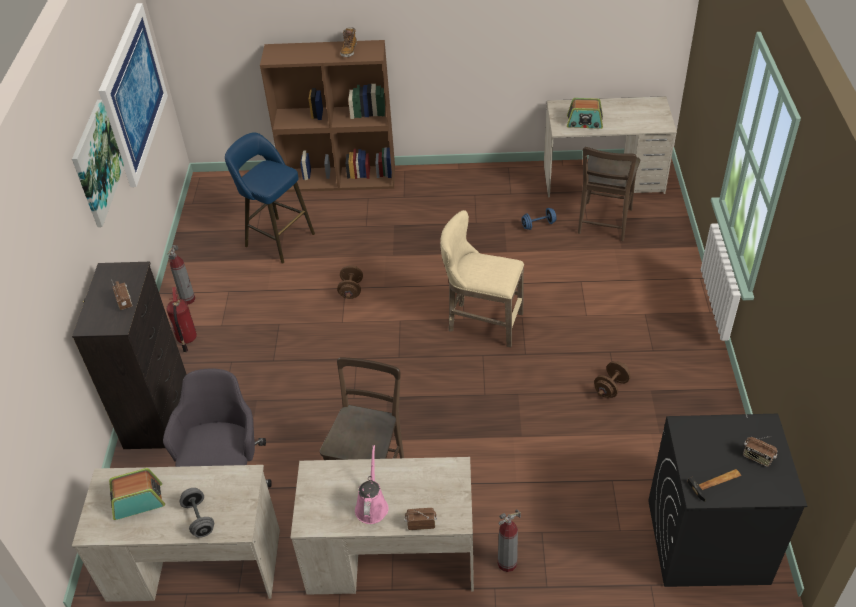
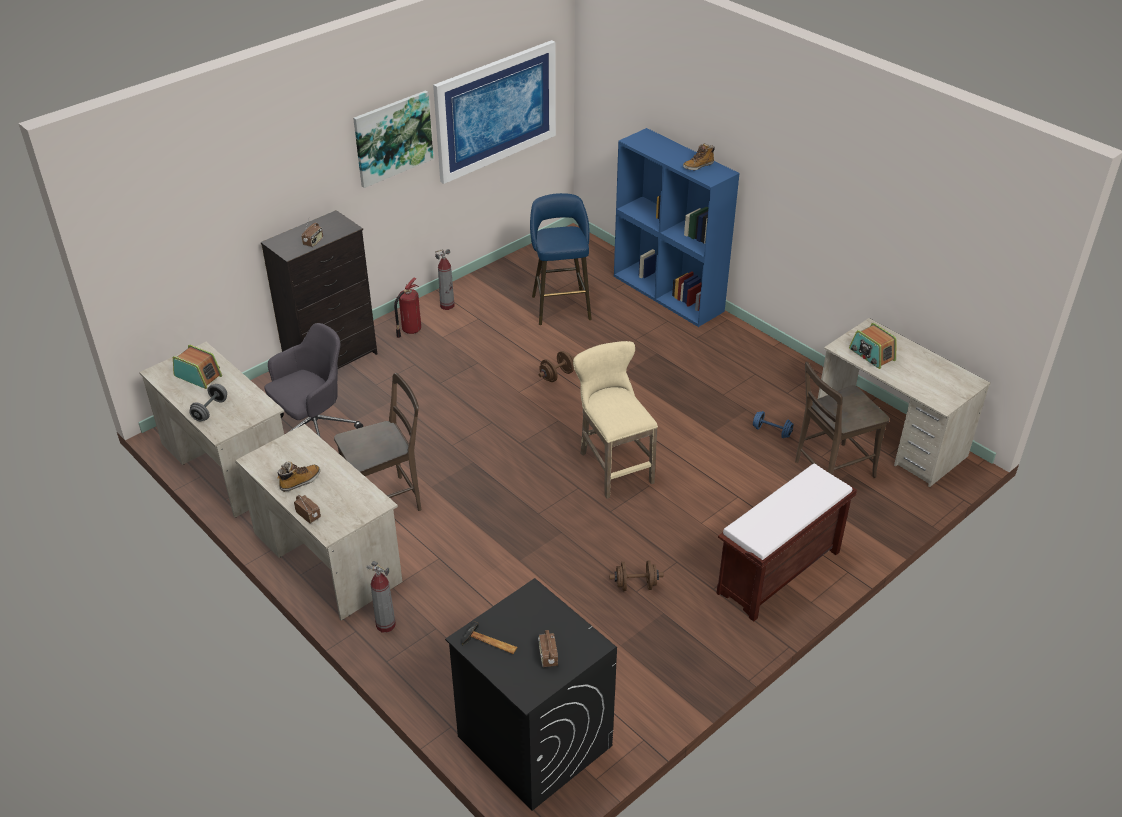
camera: 45 degrees right, 5 degrees down
(340, 178) = (669, 293): brown bookcase -> blue bookcase
(372, 505) = (300, 481): pink watering can -> boot
(670, 310) = (778, 573): none -> brown bench

